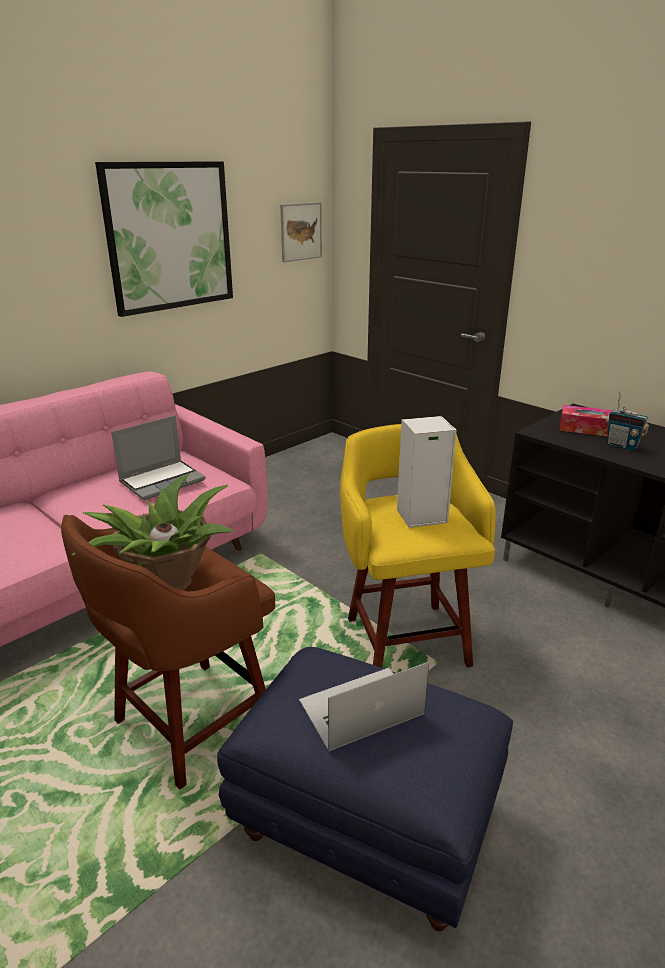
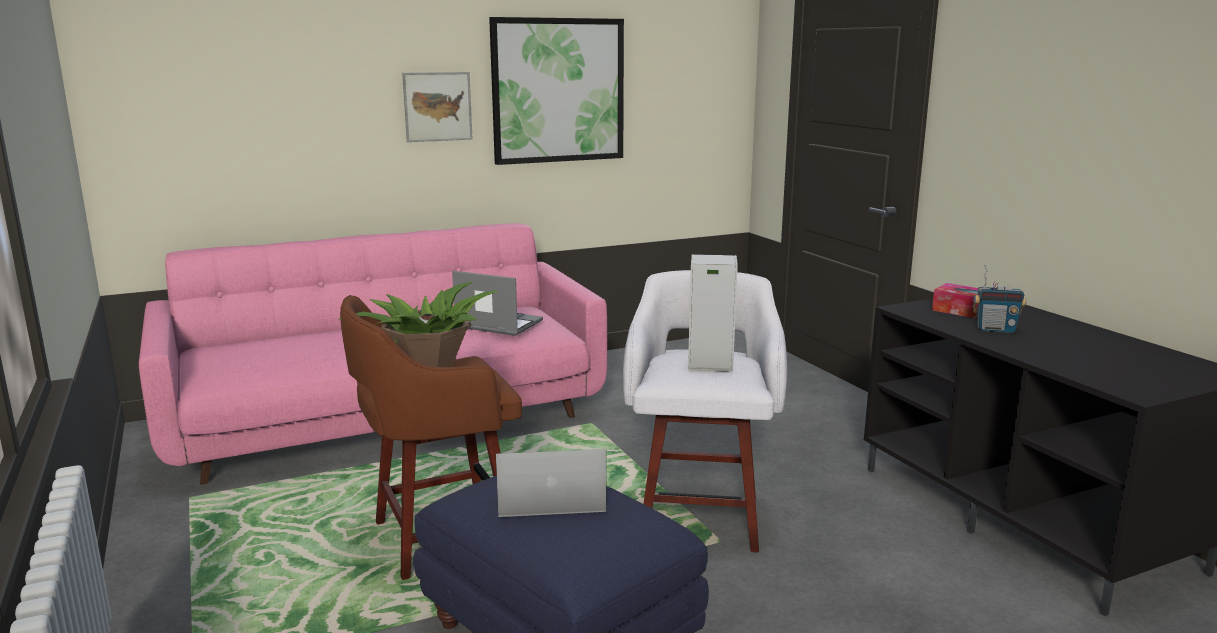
camera: 20 degrees right, 10 degrees down
(162, 481) = (497, 324): laptop -> laptop turned 135 degrees counterclockwise
(301, 231) = (713, 94): picture -> picture (437, 106)
(405, 638) = (699, 516): yellow stool -> white stool
(621, 446) = (995, 329): radio -> radio turned 45 degrees counterclockwise

